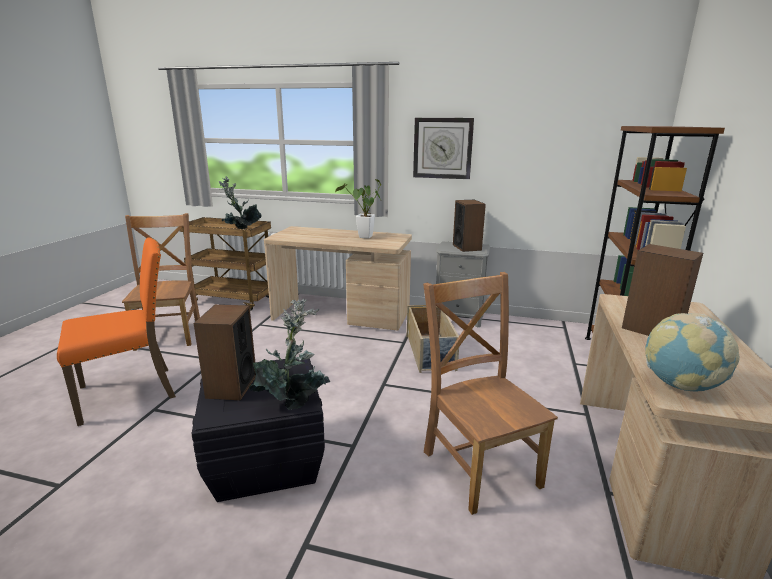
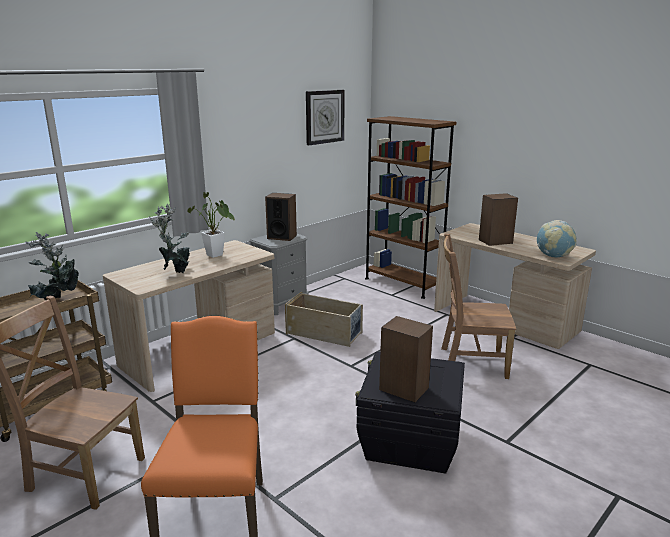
camera: 60 degrees left, 0 degrees up
(293, 401) = (445, 368): potted plant -> potted plant (175, 272)
(442, 148) = (239, 150): wall clock -> wall clock (324, 117)

